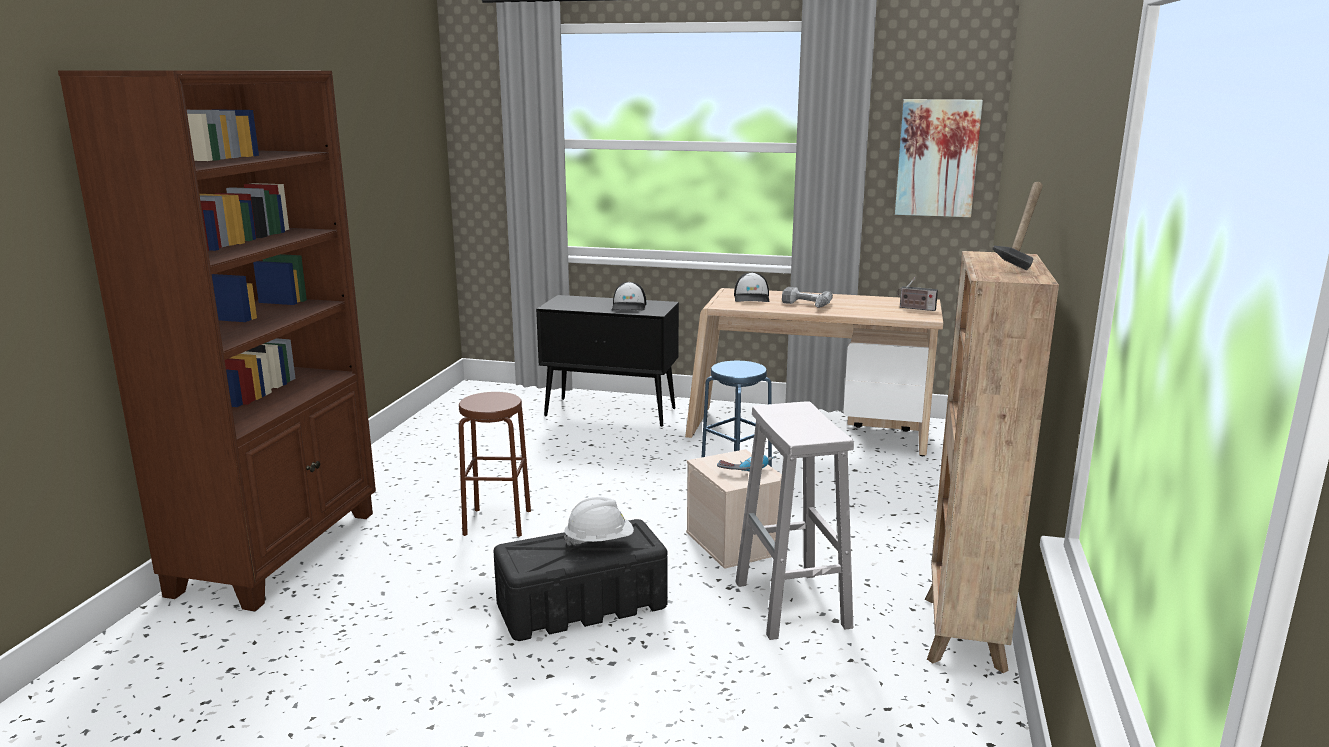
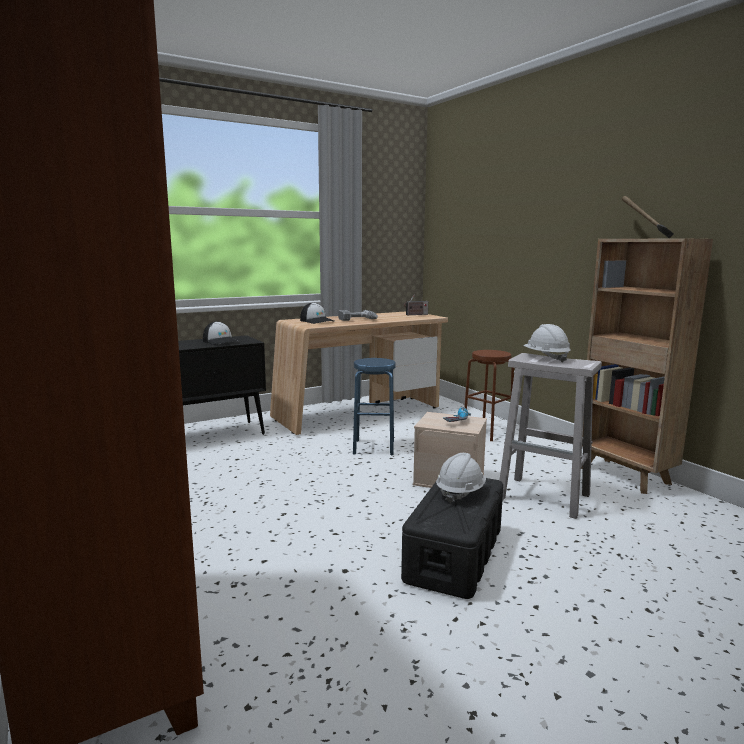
camera: 45 degrees left, 5 degrees down
(497, 522) = (277, 532): brown stool -> brown stool (487, 432)
(804, 416) = (546, 358): none -> white hard hat
(937, 158) = (393, 222): picture -> none

